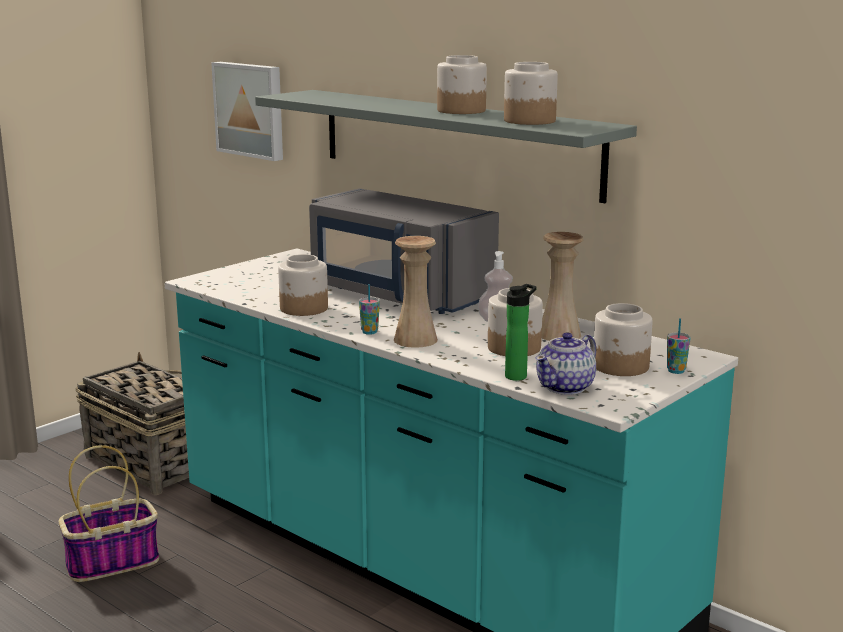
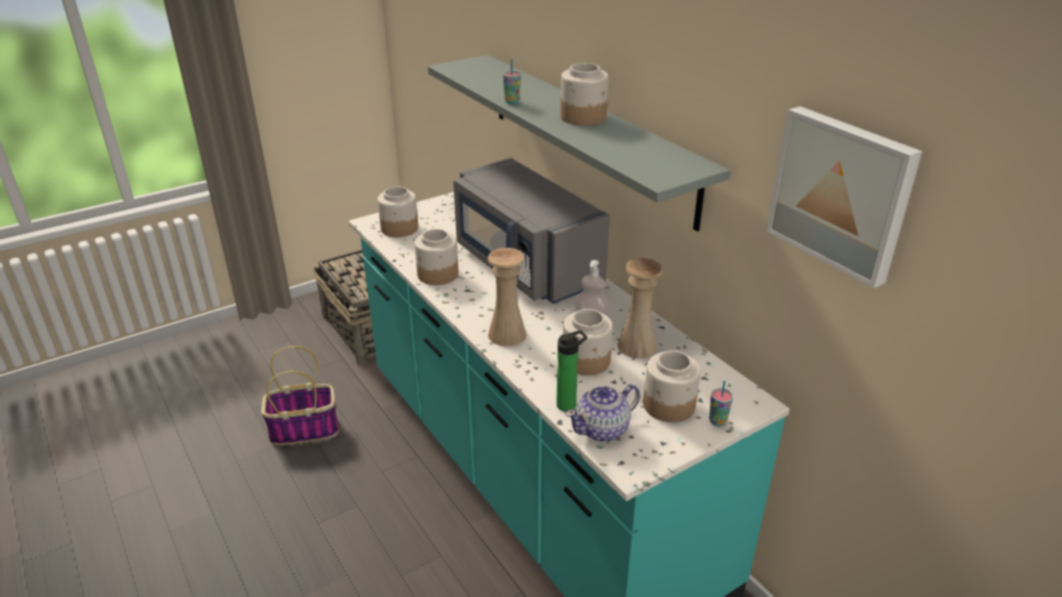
camera: 15 degrees right, 15 degrees up
(251, 110) = (447, 58): picture -> picture (842, 193)
(369, 332) = (474, 317): cup -> cup (512, 102)
(529, 121) = (629, 149): jar -> jar (399, 228)

